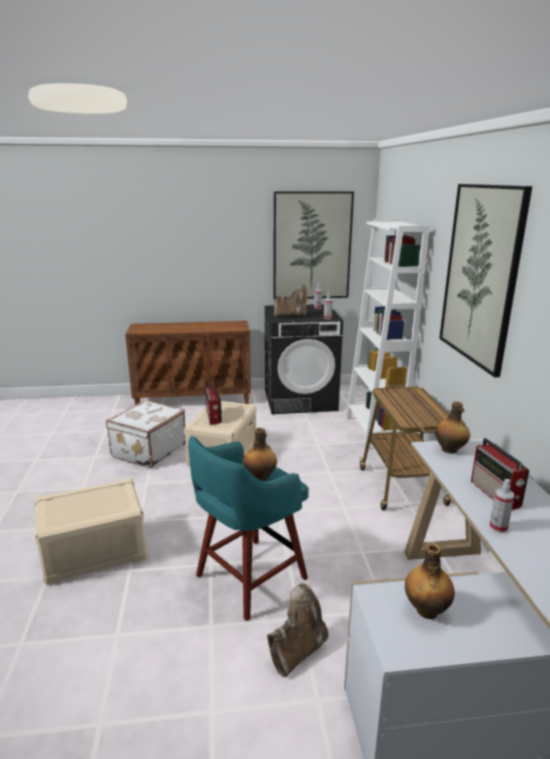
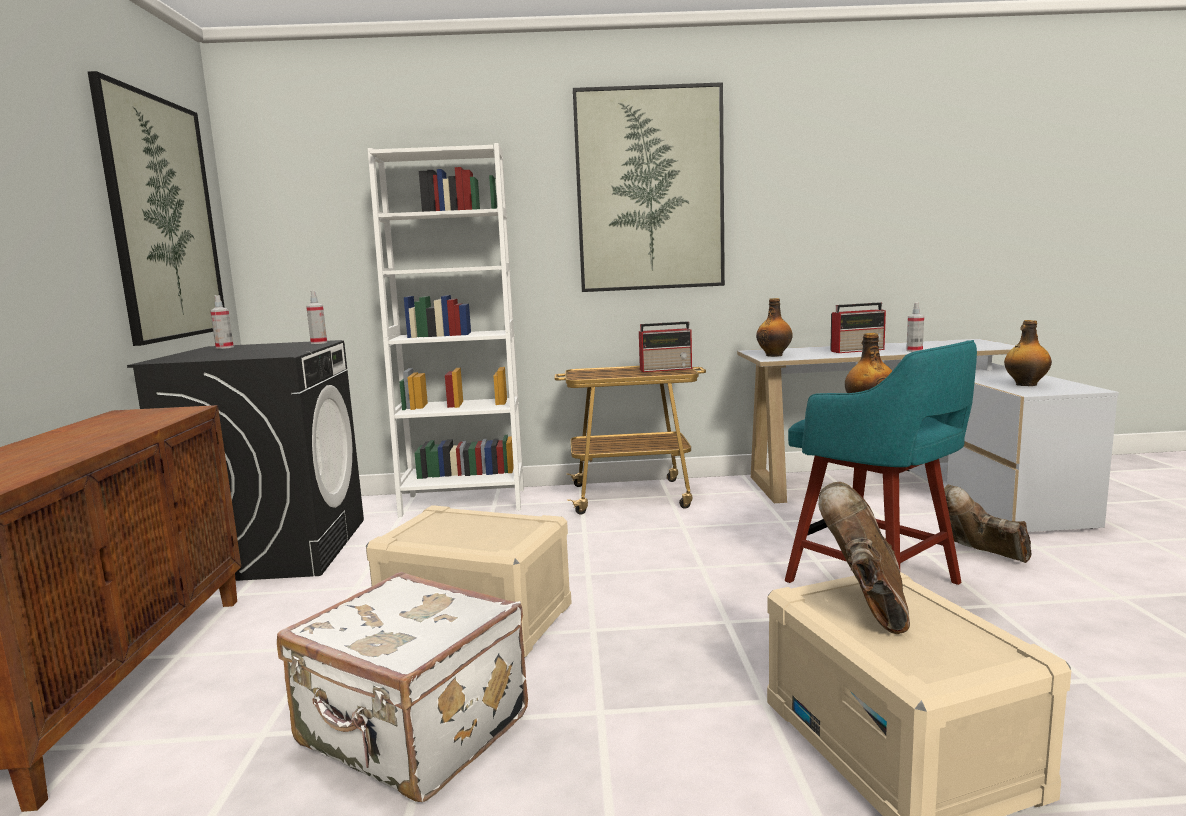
camera: 85 degrees left, 10 degrees down
(213, 417) = (477, 536): radio -> radio (666, 369)
(291, 316) = (268, 352): brown boot -> brown boot (867, 603)

